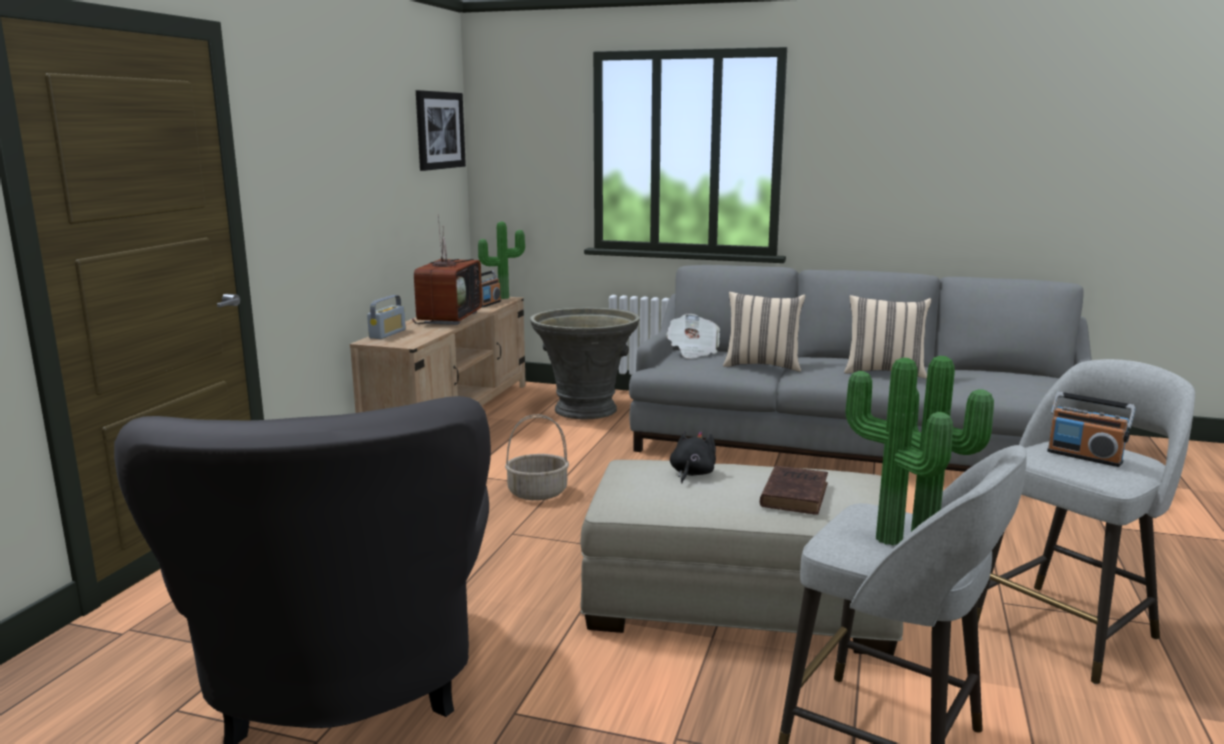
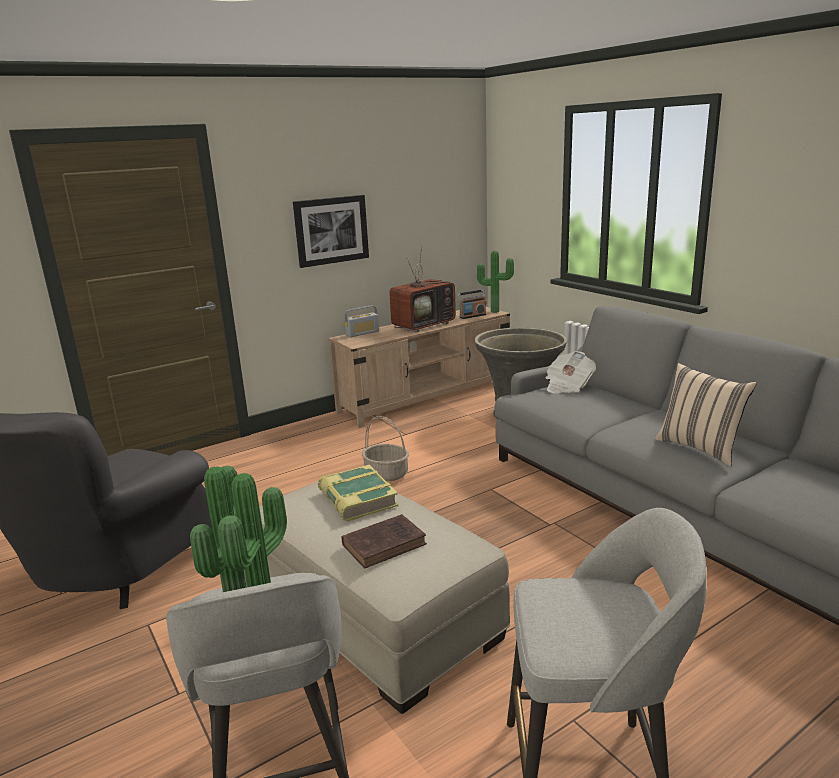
camera: 40 degrees right, 5 degrees up
(439, 130) = (449, 177): picture -> picture (331, 230)
(691, 473) = (357, 499): black plush toy -> book
(762, 365) = (602, 413): beige pillow -> none
(1084, 457) = (582, 612): radio -> none

